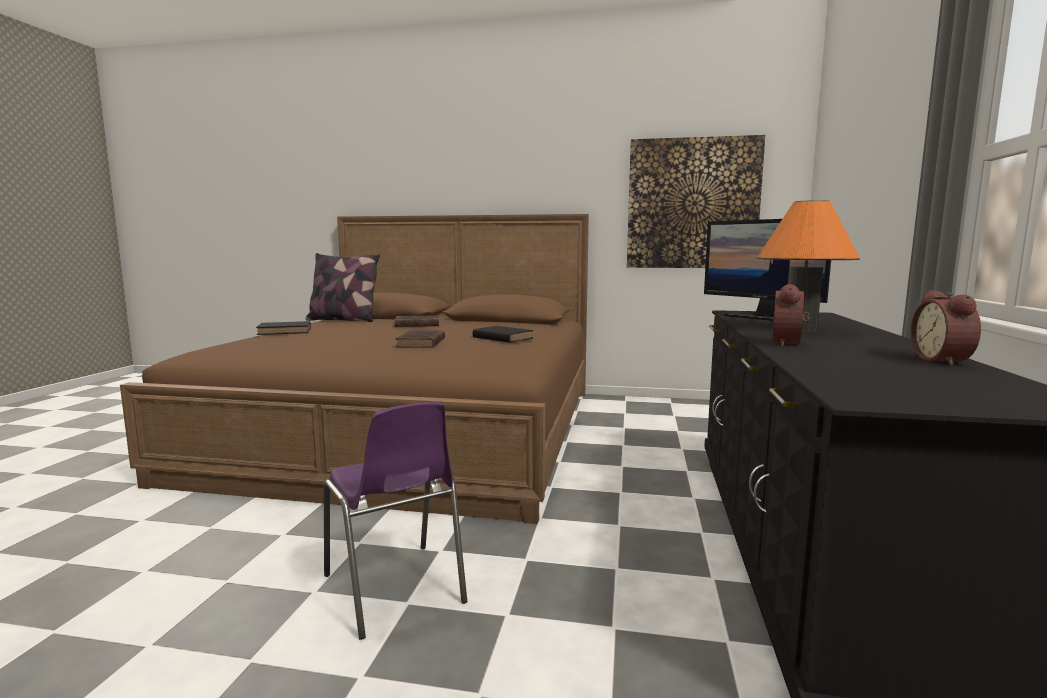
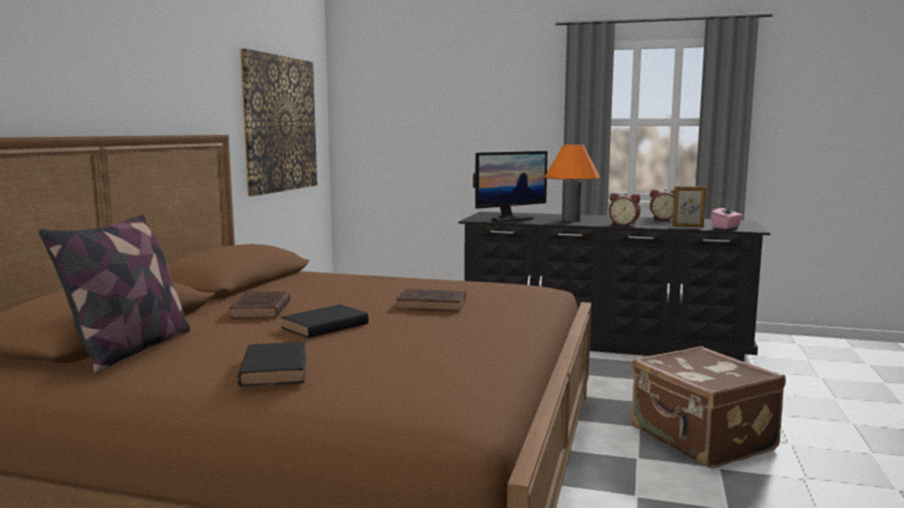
camera: 85 degrees left, 0 degrees up
(395, 590) = (701, 439): purple chair -> brown suitcase
(501, 338) = (406, 283): black book -> black book (323, 327)
(826, 366) = (687, 226): none -> picture frame
(868, 385) = (726, 227): none -> pink tissue box

